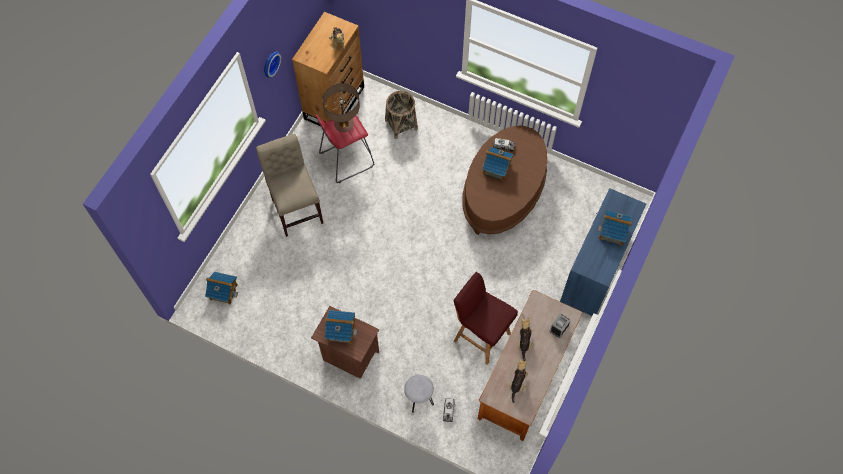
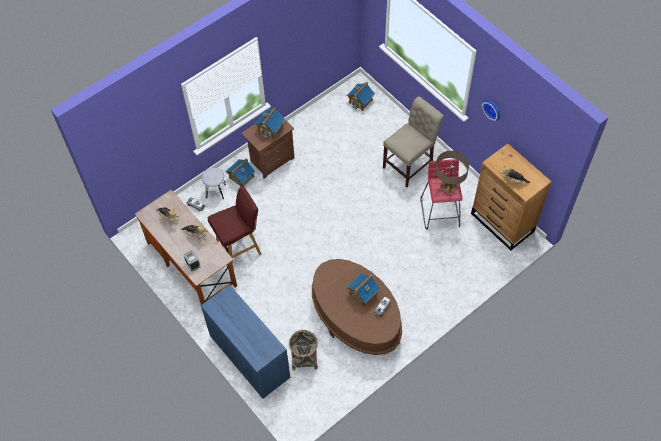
camera: 115 degrees right, 5 degrees down
(296, 208) = (410, 165): beige chair -> beige chair turned 45 degrees counterclockwise
(401, 124) = (459, 265): basket -> basket (304, 358)
(613, 232) = (244, 331): toy house -> toy house (241, 177)

